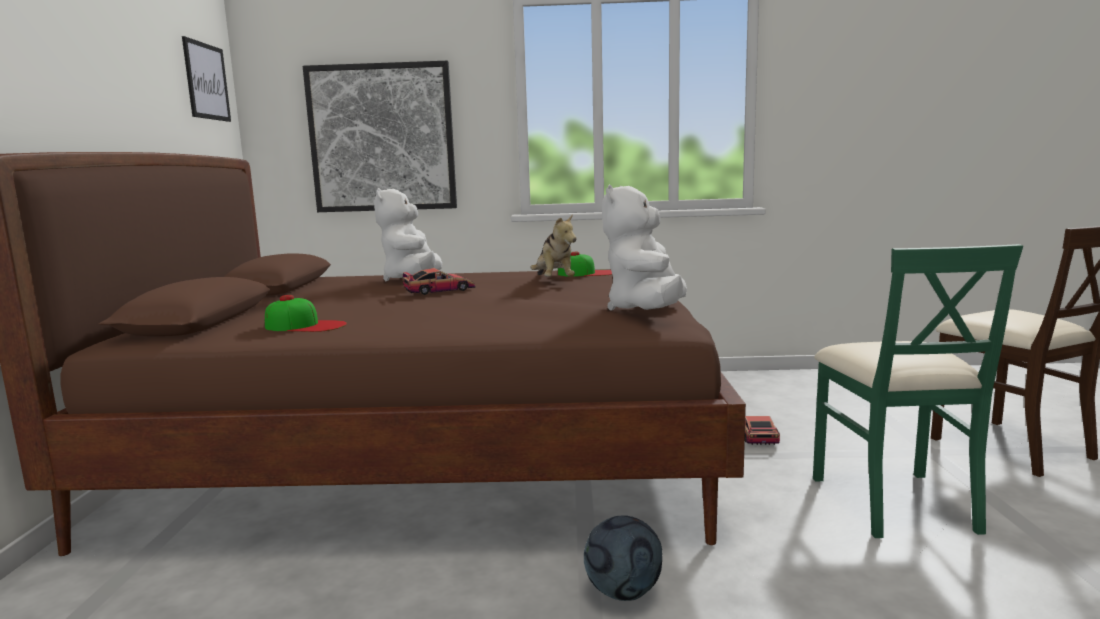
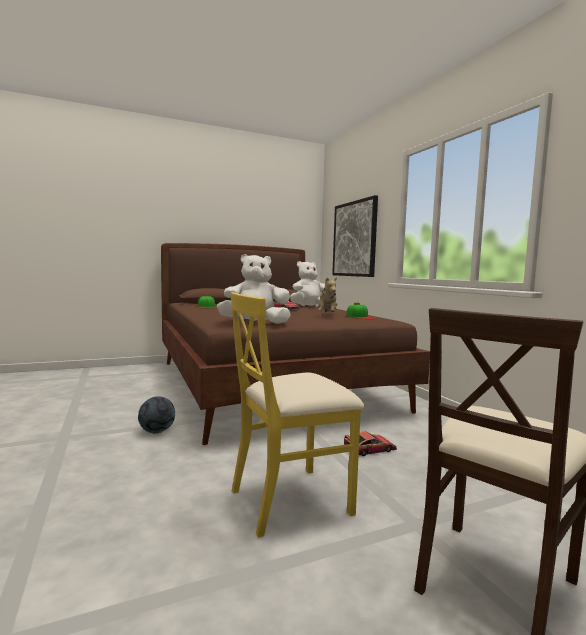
camera: 65 degrees right, 5 degrees down
(206, 81) = (298, 217): picture -> none
(554, 281) = (327, 315): plush toy -> plush toy turned 45 degrees counterclockwise
(893, 502) = (291, 499): green chair -> yellow chair

